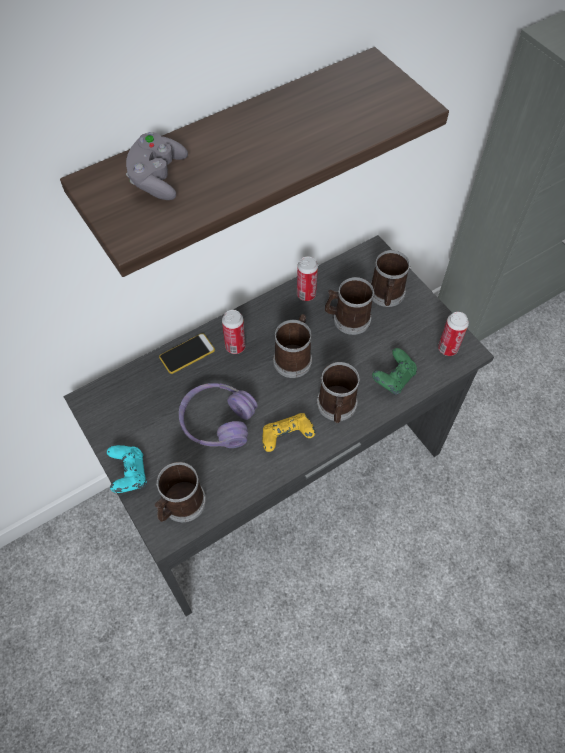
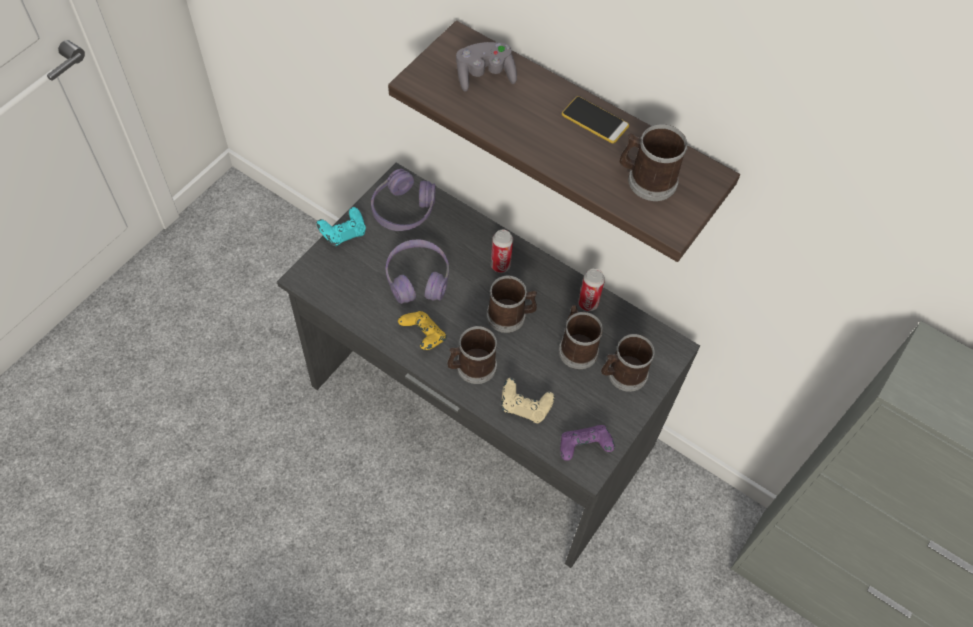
camera: 65 degrees right, 0 degrees up
(127, 408) = (403, 209): none -> purple headphones
(180, 505) = (330, 279): mug -> mug (646, 180)
(187, 354) = (475, 231): phone -> phone (595, 120)
(393, 378) = (525, 407): green game controller -> beige game controller
(447, 348) = (584, 448): can -> purple game controller

